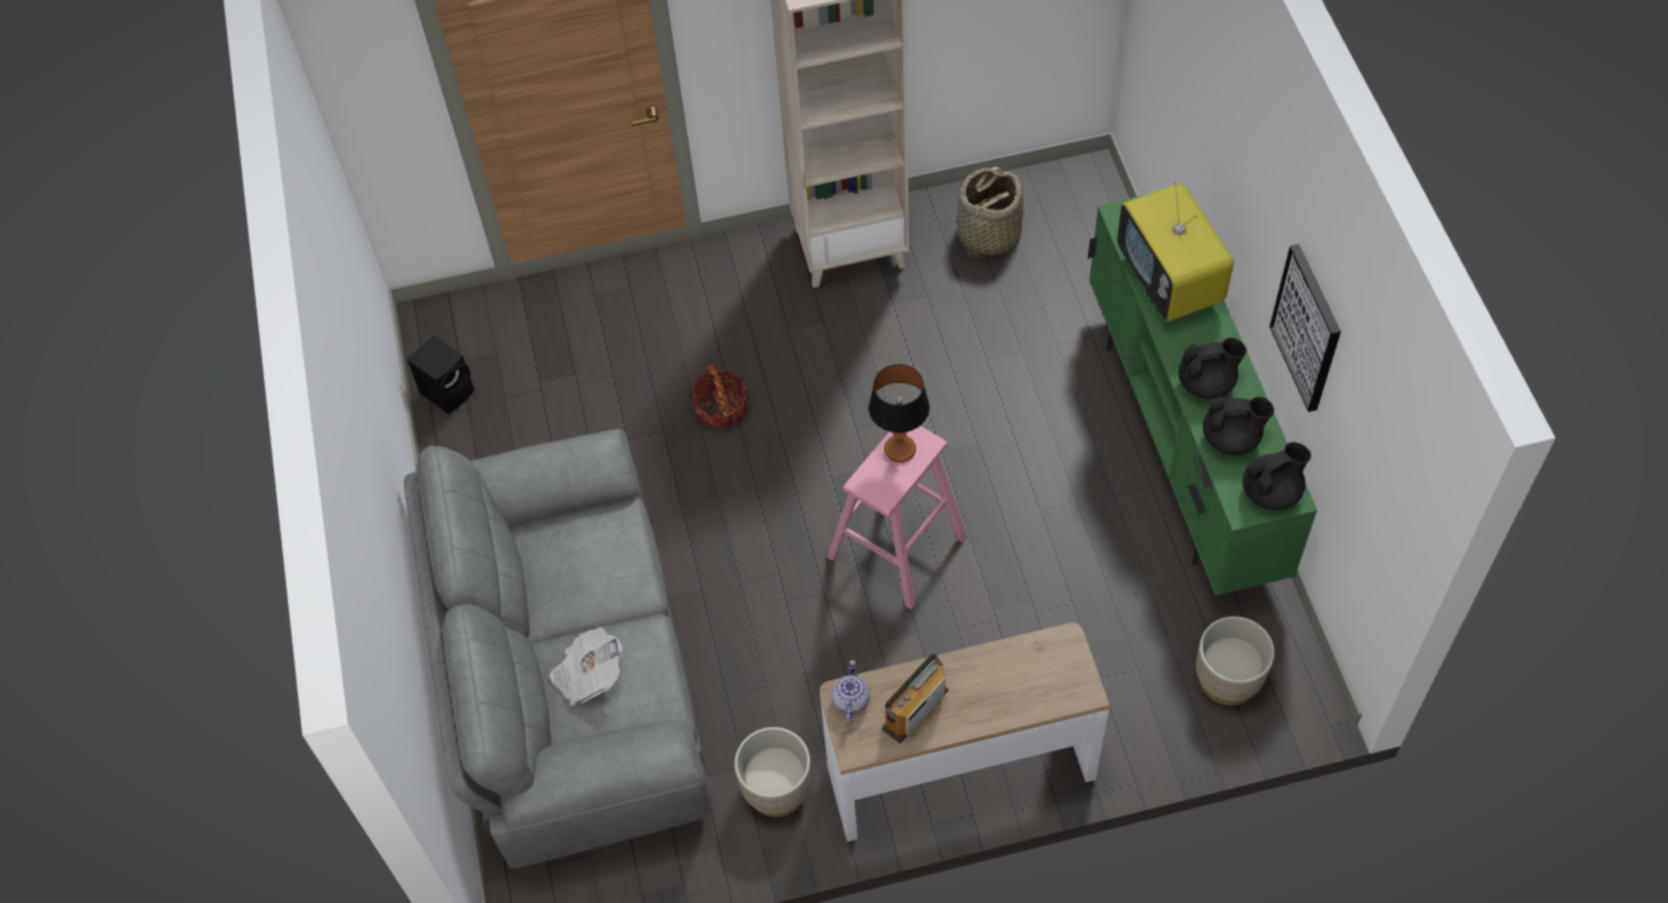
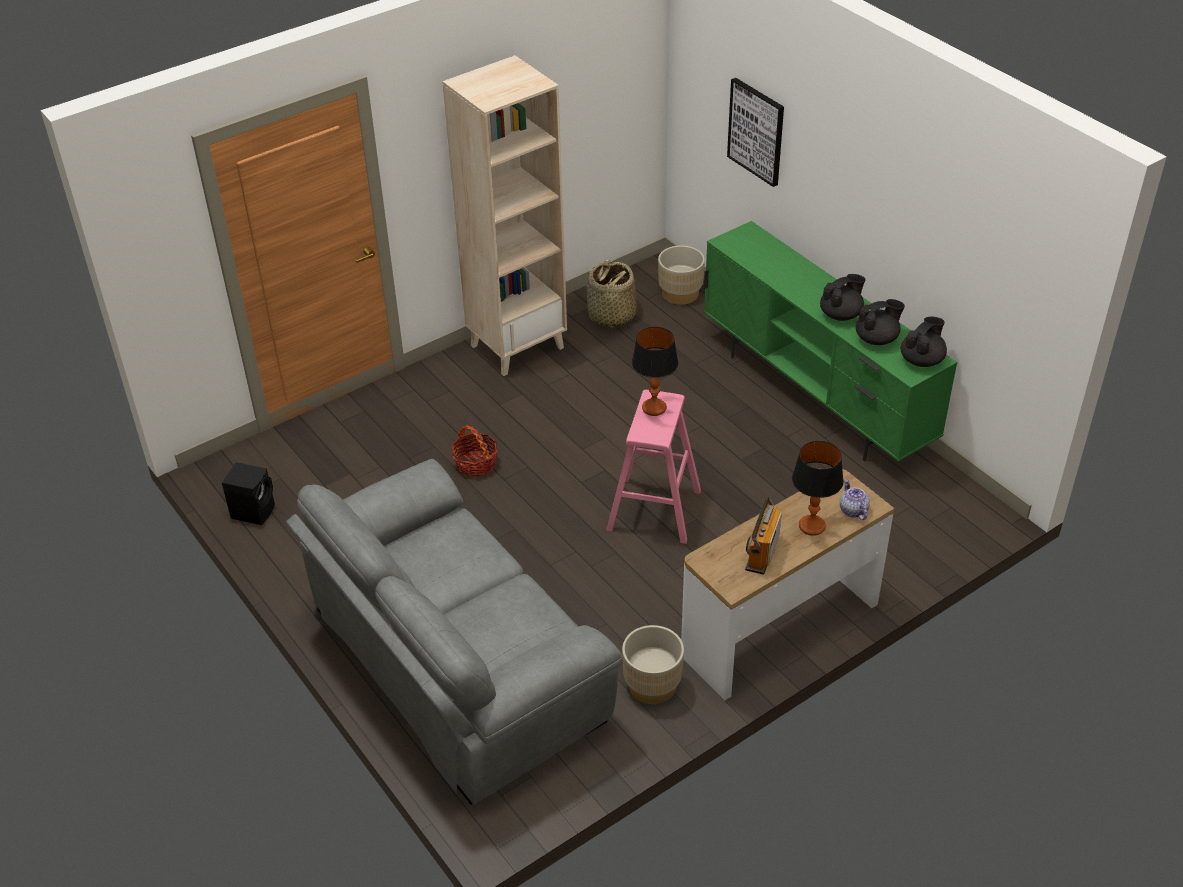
camera: 25 degrees left, 15 degrees down
(588, 675) = (490, 623): newspaper -> none
(850, 700) = (711, 560): teapot -> teapot (852, 510)
(994, 694) = (811, 526): none -> table lamp
(1170, 283) = (781, 269): television -> none
(1228, 679) = (928, 519): beige planter -> beige planter (680, 294)
(1308, 328) = (913, 231): picture -> picture (756, 131)

